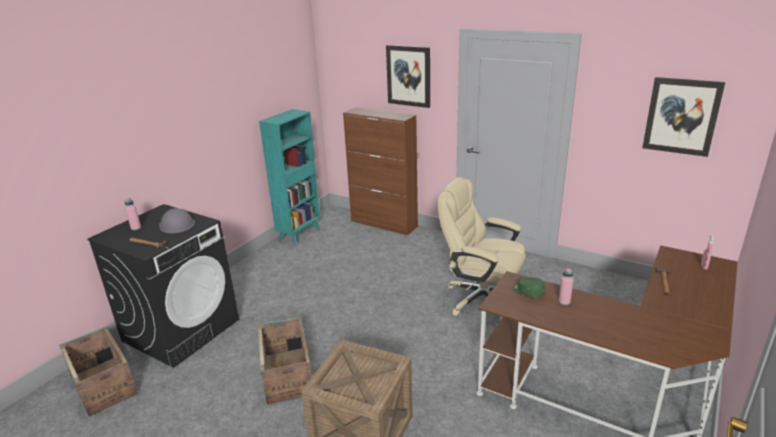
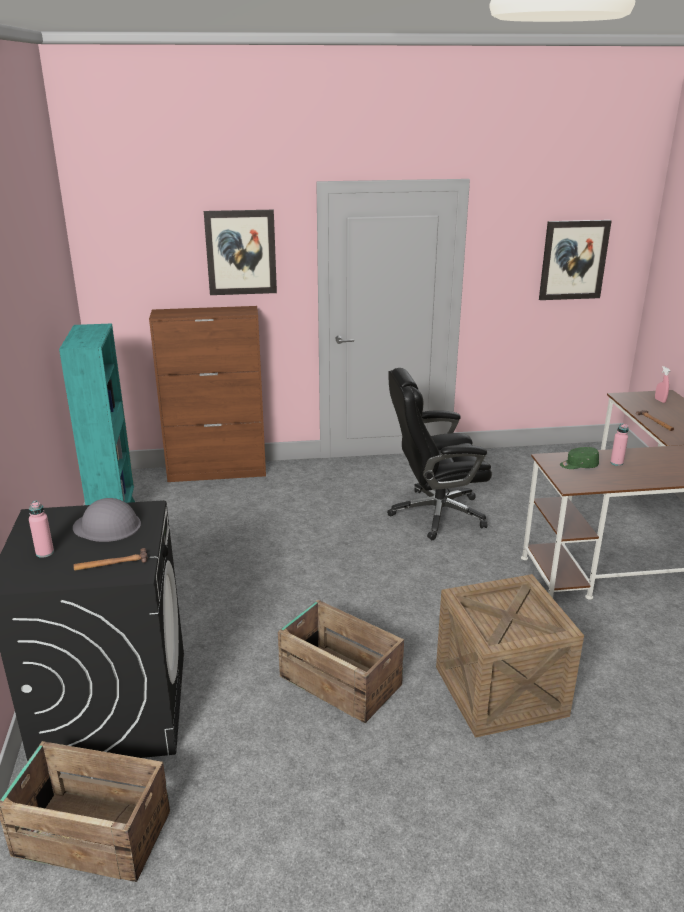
camera: 40 degrees left, 0 degrees up
(481, 299) = (435, 514): beige office chair -> black office chair

